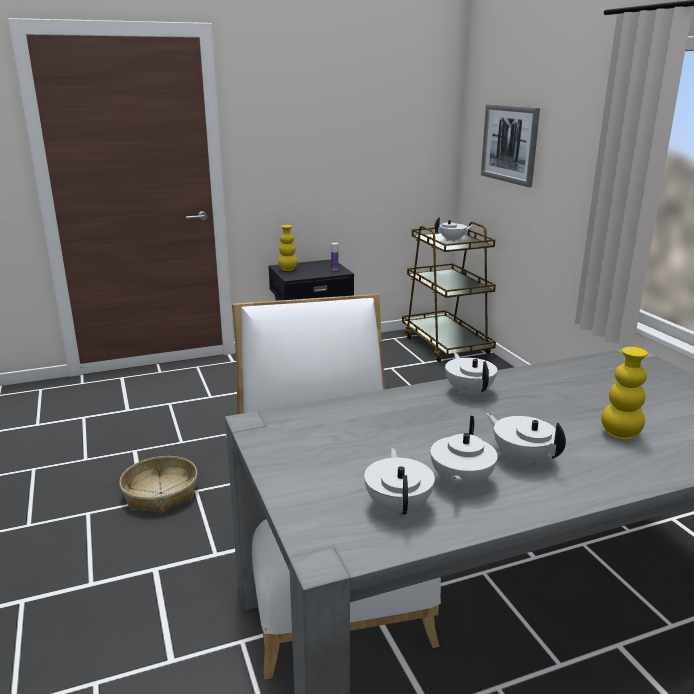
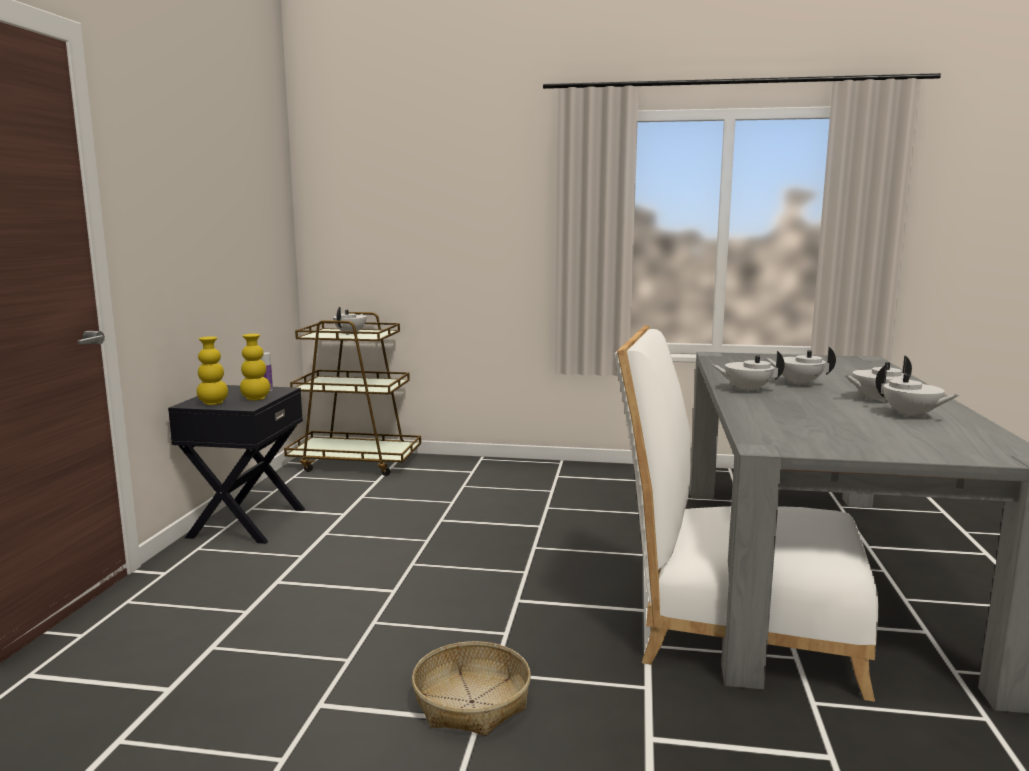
camera: 60 degrees left, 10 degrees down
(398, 506) = (947, 433): white teapot -> white teapot (798, 384)
(509, 144) = (398, 218): picture -> none
(620, 434) = (847, 379): yellow vase -> yellow vase (256, 399)

